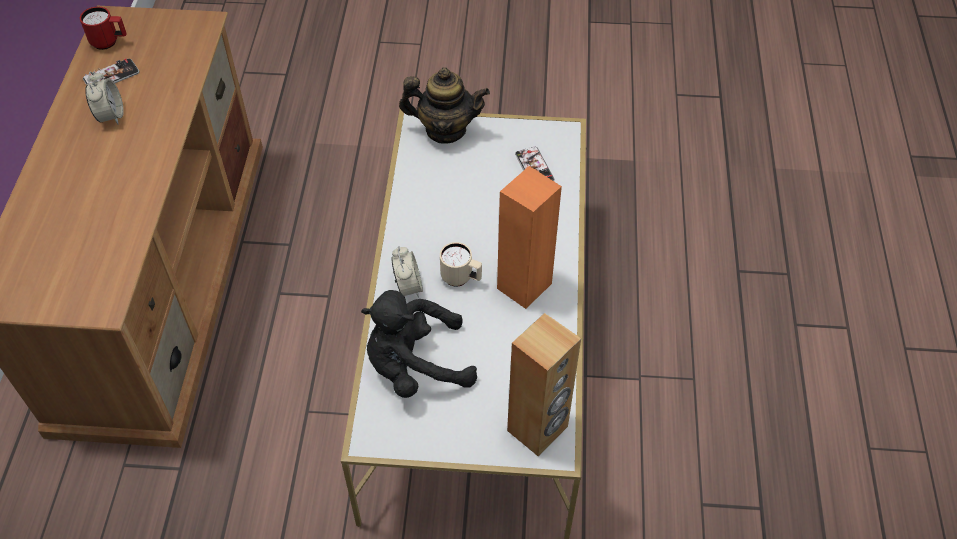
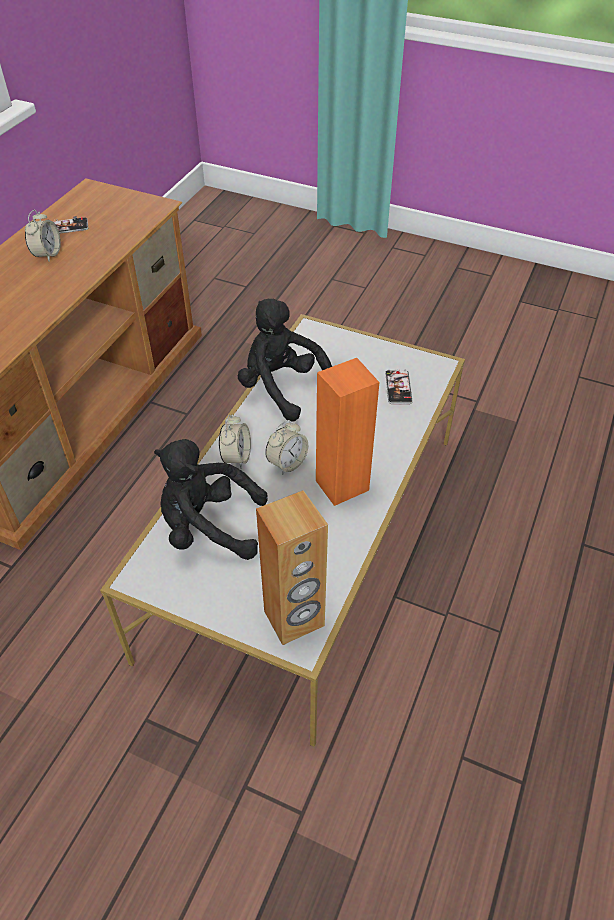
camera: 20 degrees right, 5 degrees down
(109, 42) = (78, 204): red mug -> none
(419, 199) = (282, 388): none -> black plush toy
(445, 130) = (332, 339): teapot -> none
(461, 278) = (287, 463): beige mug -> alarm clock

